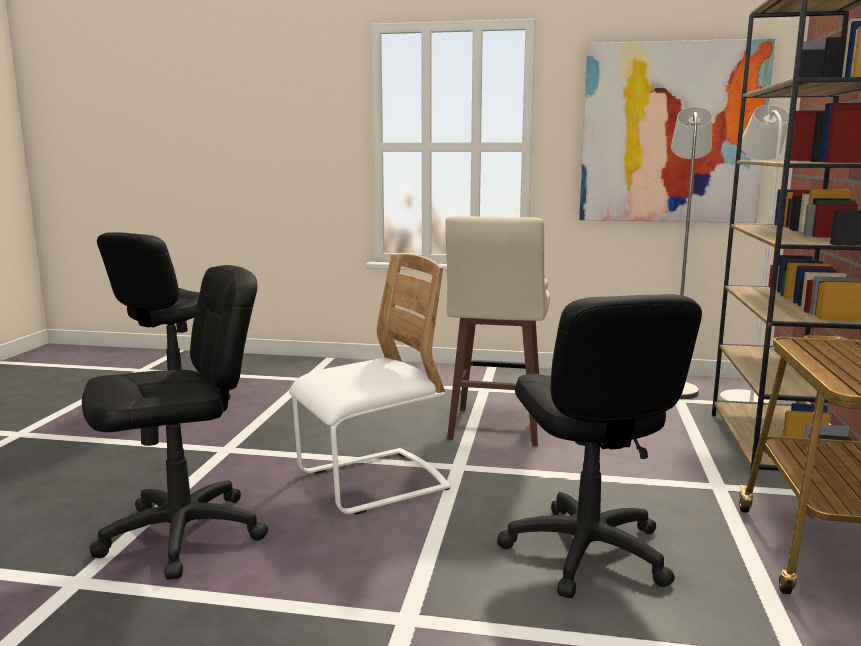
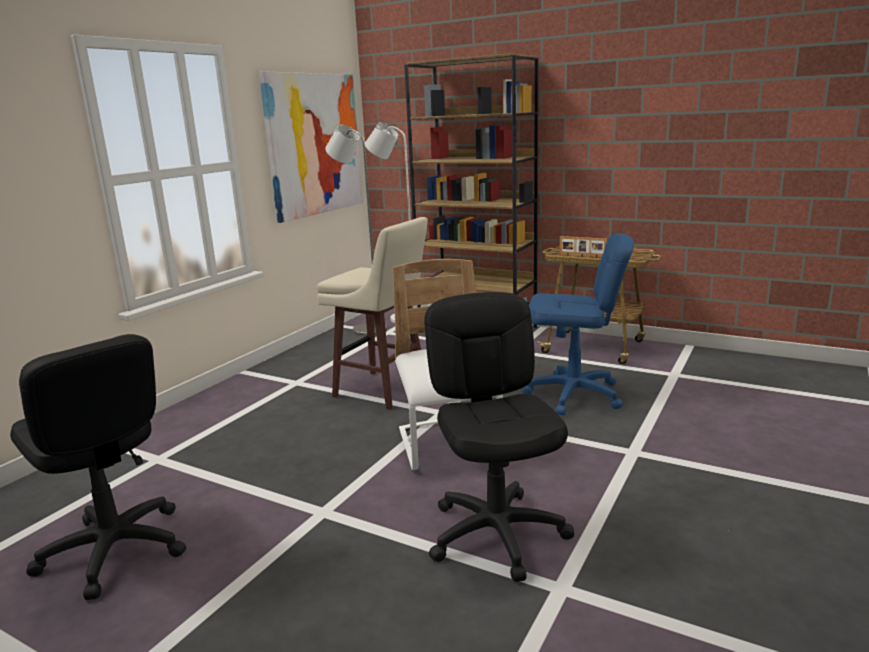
camera: 70 degrees left, 5 degrees up
(586, 552) = (574, 395): black office chair -> blue office chair
(813, 356) = (582, 256): none -> picture frame

